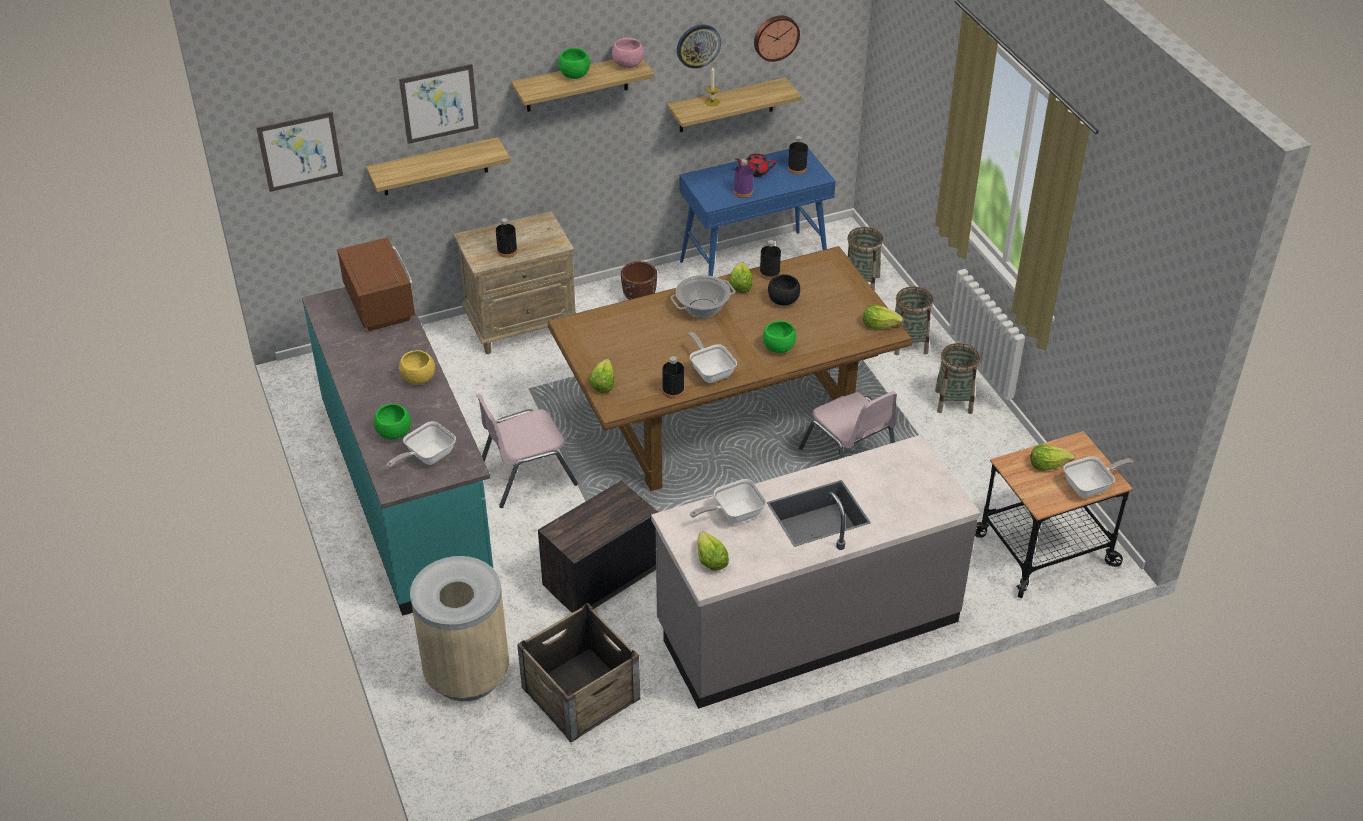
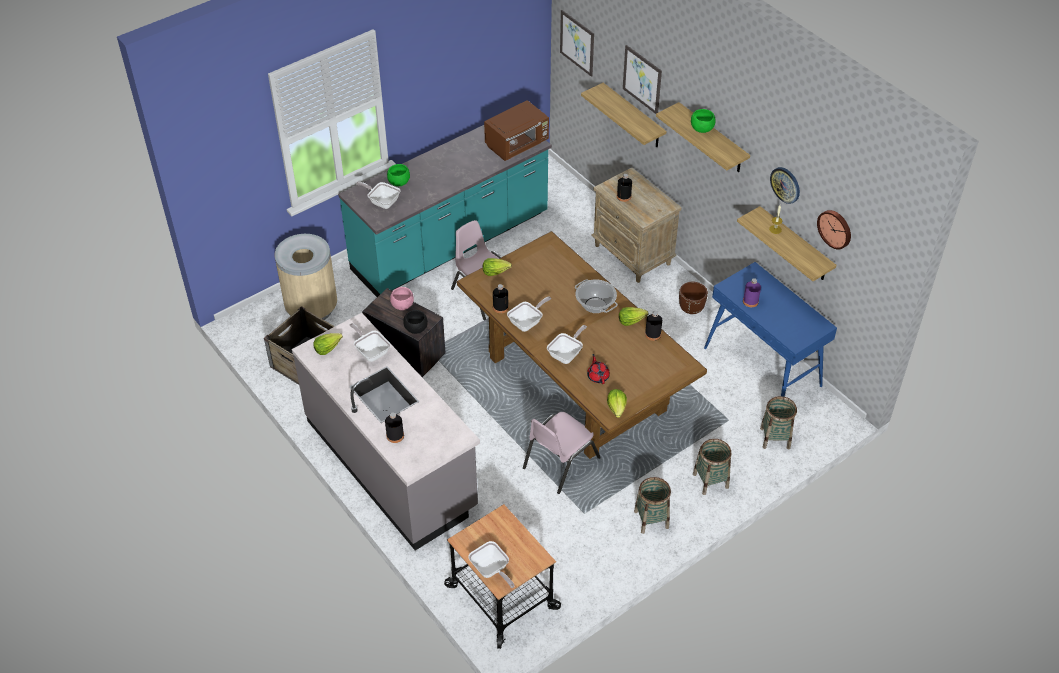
camera: 75 degrees right, 5 degrees up
(418, 379) = (451, 180): yellow bowl -> none
(628, 65) = (731, 152): pink bowl -> pink bowl (402, 306)
(755, 172) = (781, 303): red teapot -> red teapot (598, 376)
(778, 348) = (567, 354): green bowl -> frying pan
(783, 301) = (623, 347): black bowl -> black bowl (416, 329)
(797, 168) = (799, 328): black bottle -> black bottle (395, 436)
(1048, 465) = (508, 541): lettuce -> none

